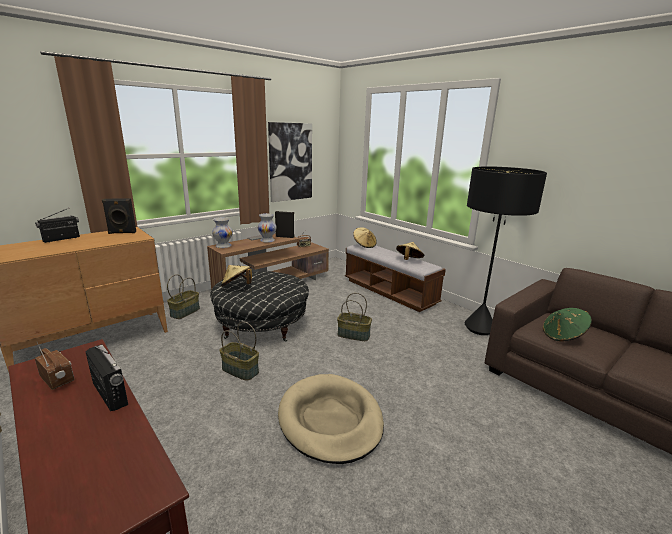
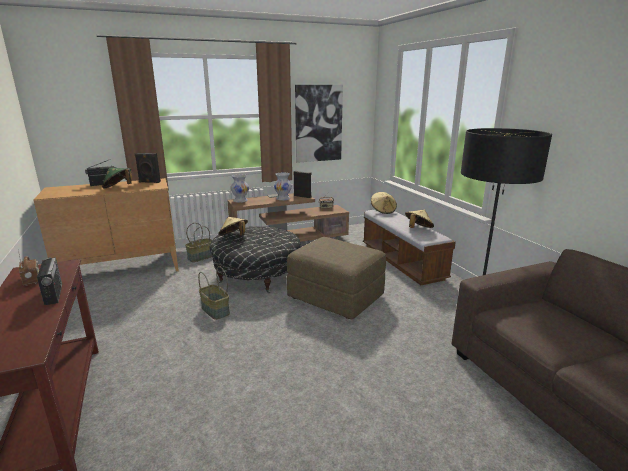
camera: 20 degrees right, 0 degrees up
(330, 420) = (263, 364): beige dog bed -> none
(354, 335) = (336, 297): basket -> brown ottoman
(563, 336) = (531, 324): green hat -> green hat (118, 188)

